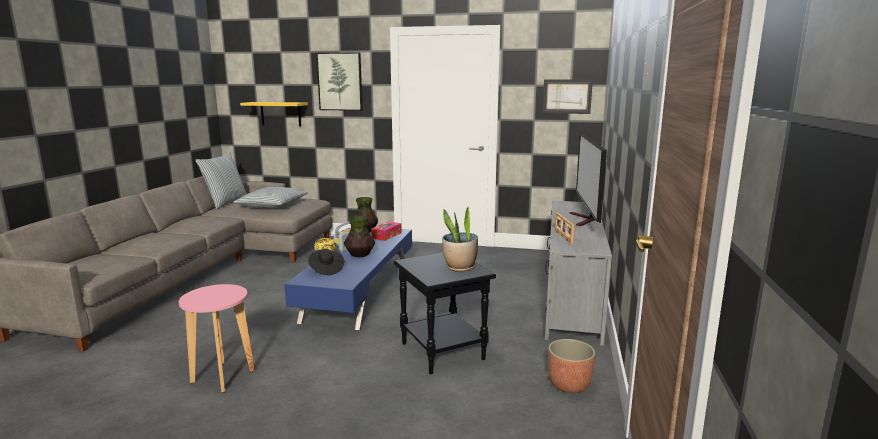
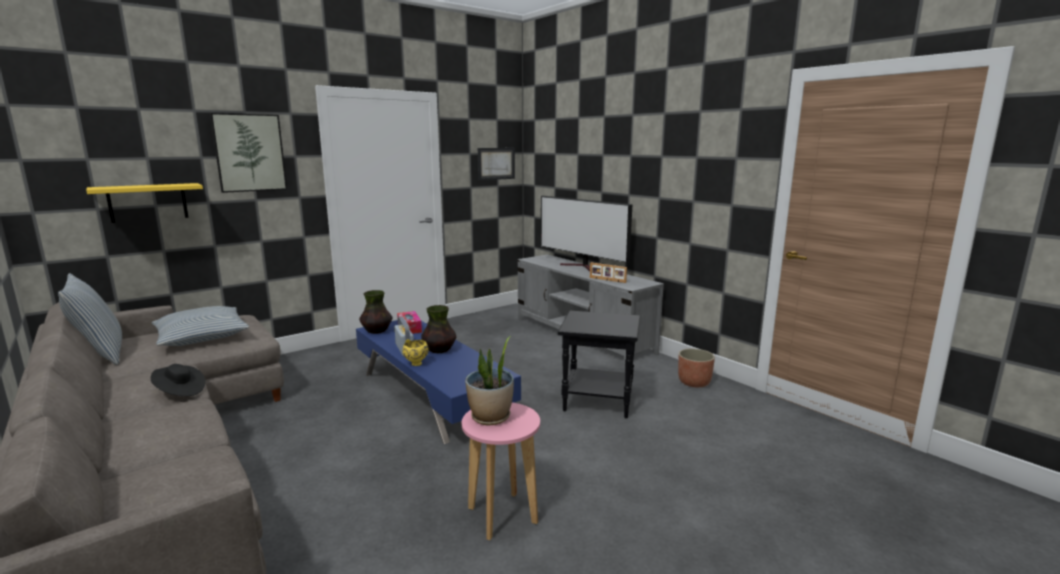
camera: 50 degrees left, 0 degrees up
(326, 270) = (450, 372): black hat -> black hat (180, 391)
(460, 268) = (612, 319): potted plant -> potted plant (490, 417)

